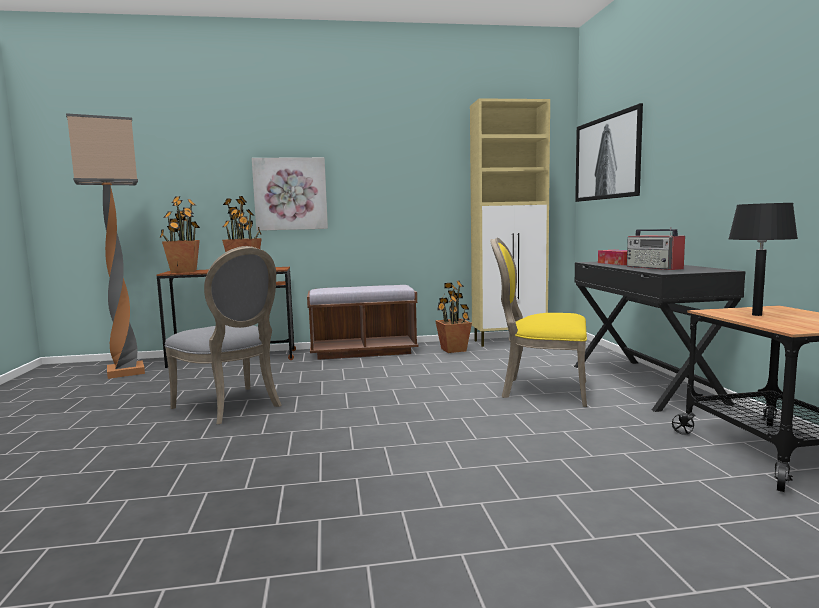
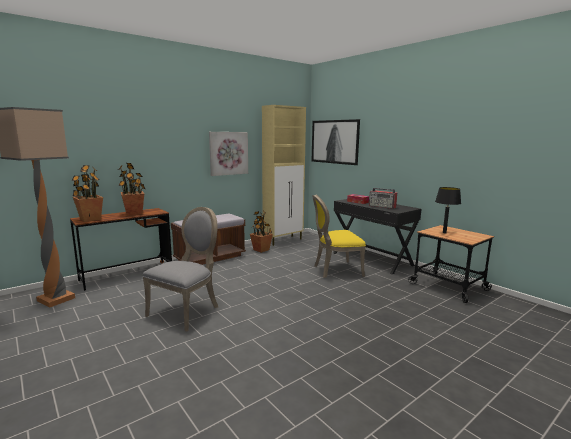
camera: 30 degrees left, 5 degrees up
(232, 407) = (187, 311): grey chair -> grey chair turned 75 degrees counterclockwise
(290, 194) = (157, 159): picture -> picture (228, 153)

